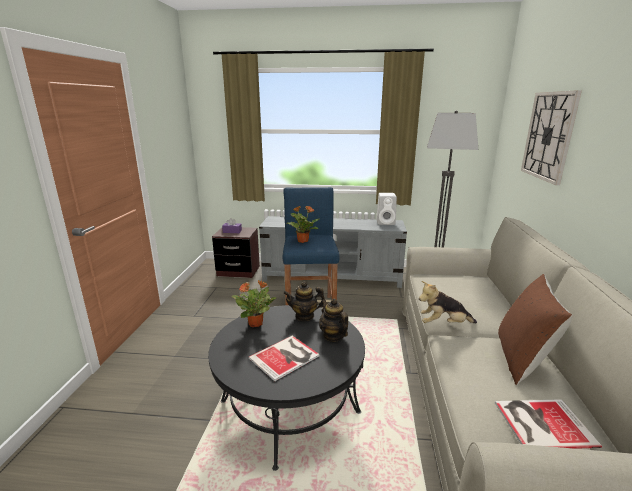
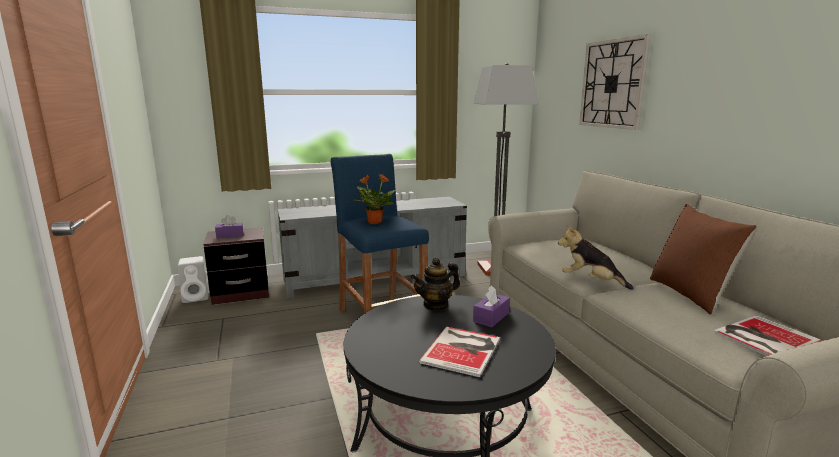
camera: 25 degrees left, 5 degrees down
(256, 323) = (384, 325): potted plant -> none
(333, 336) = (491, 317): teapot -> purple tissue box
(386, 222) = (434, 200): white speaker -> white speaker (197, 297)
(443, 324) = (590, 281): plush toy -> plush toy turned 60 degrees clockwise

